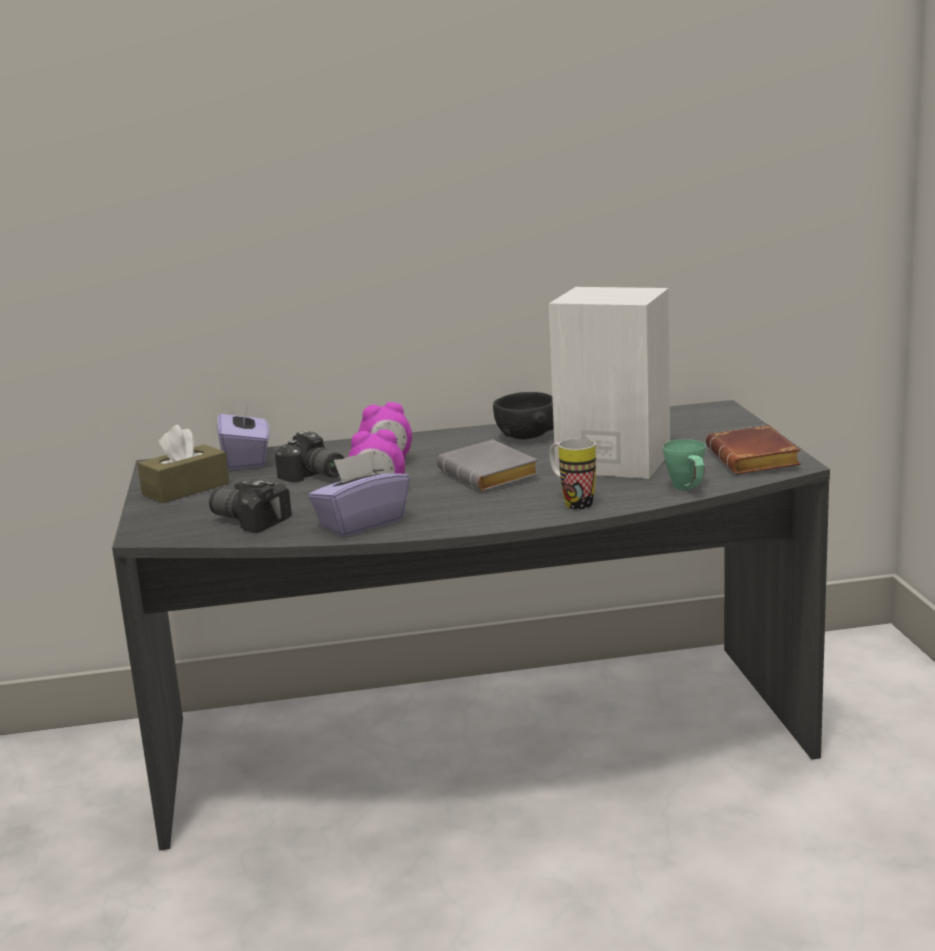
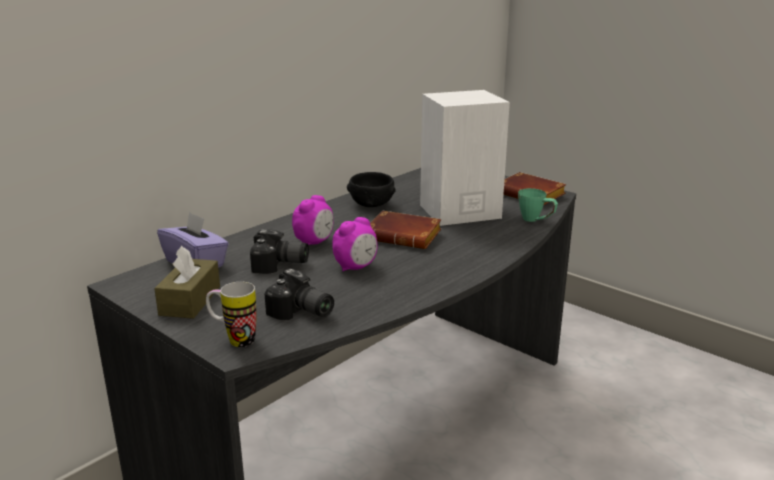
camera: 40 degrees left, 5 degrees up
(250, 519) = (301, 313): camera -> camera turned 135 degrees counterclockwise
(361, 523) = (391, 293): purple tissue box -> none
(492, 475) = (405, 236): grey book -> brown book
(572, 503) = (493, 244): mug -> mug (234, 340)

